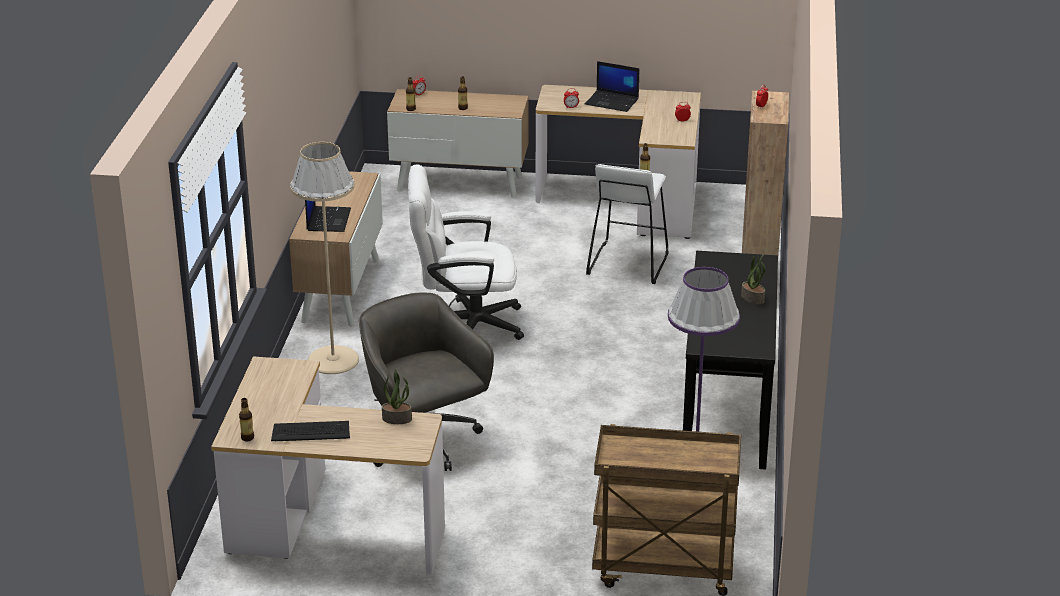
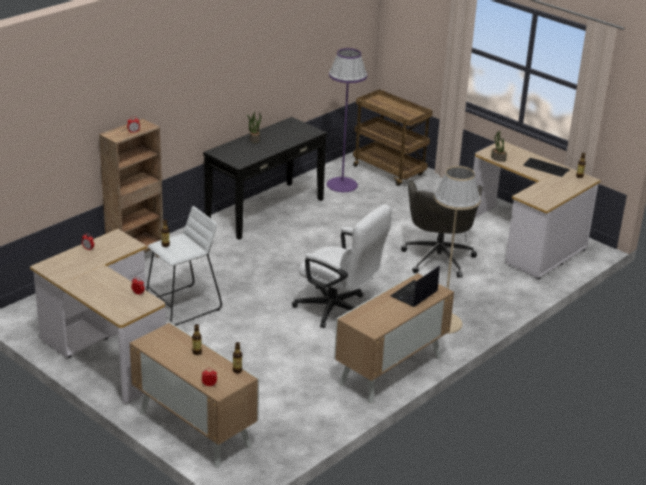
camera: 145 degrees left, 0 degrees up
(612, 102) = (102, 285): laptop -> none

